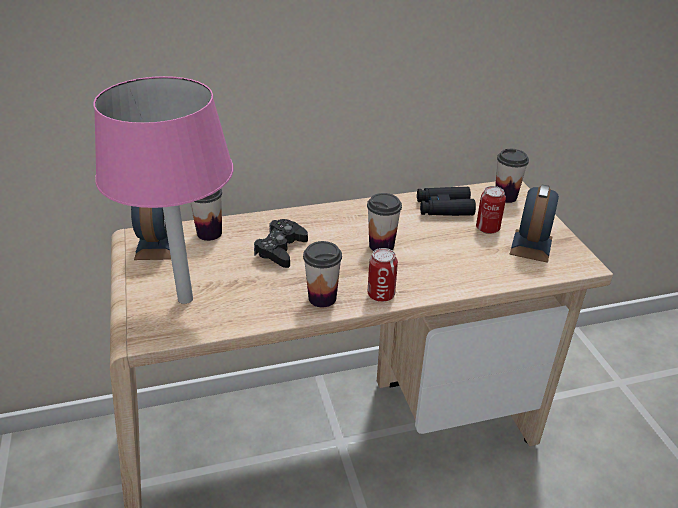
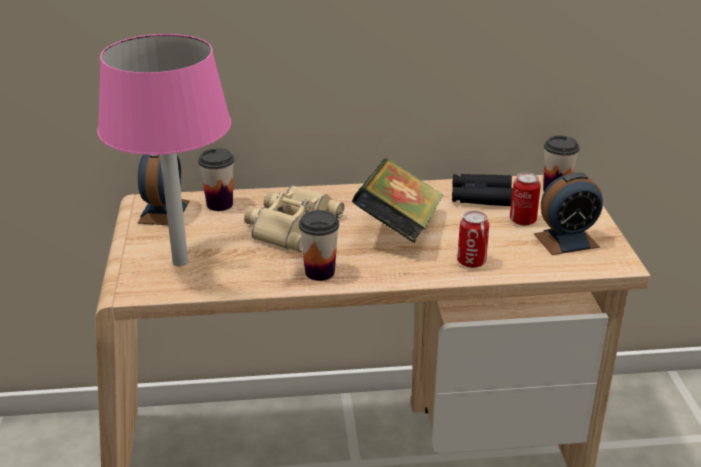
camera: 10 degrees right, 5 degrees down
(281, 249) = (290, 224): black game controller -> beige binoculars
(381, 245) = (398, 228): cup -> book
(381, 295) = (382, 274): can -> can (471, 262)
(531, 245) = (566, 240): alarm clock -> alarm clock turned 45 degrees clockwise

